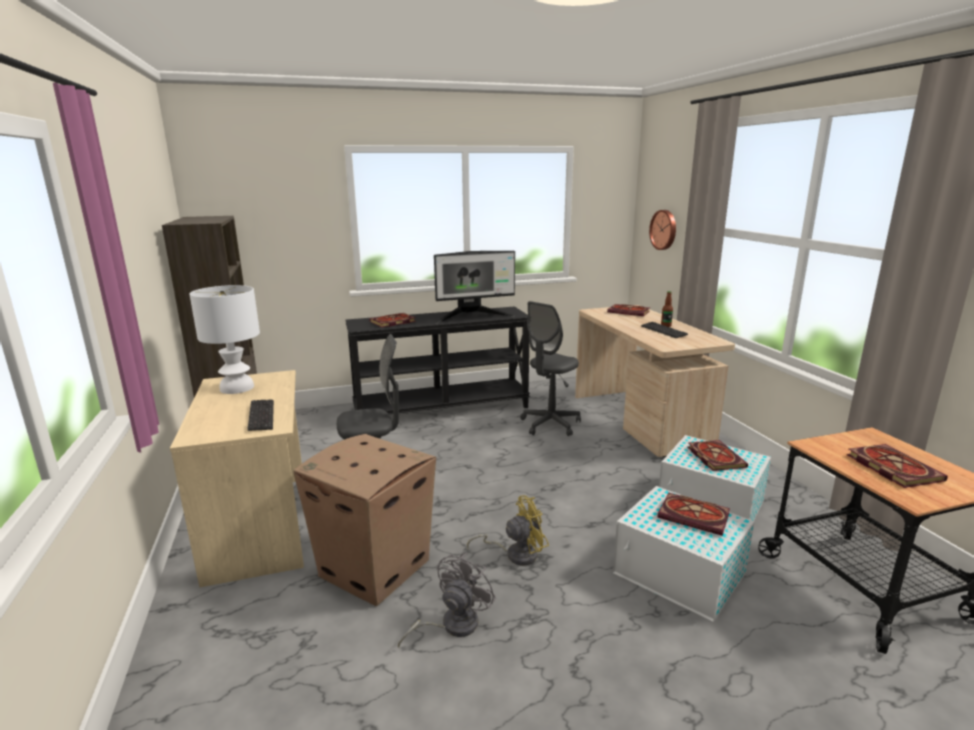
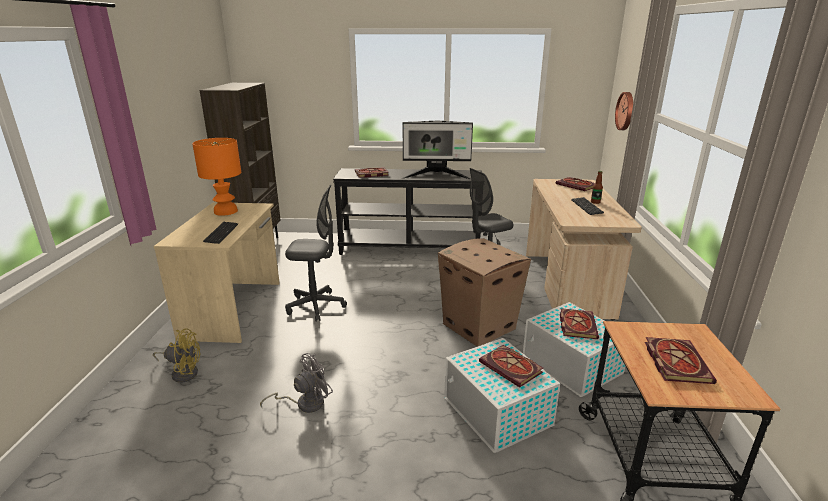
camera: 20 degrees right, 5 degrees up
(238, 388) = (226, 211): white table lamp -> orange table lamp
(375, 568) = (283, 353): cardboard box -> cardboard box (479, 326)
(515, 554) = (383, 367): yellow fan -> yellow fan (183, 372)

